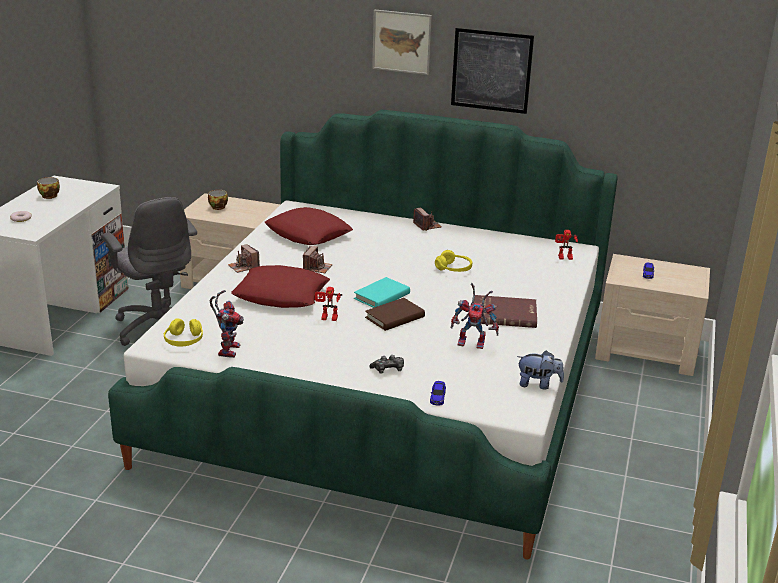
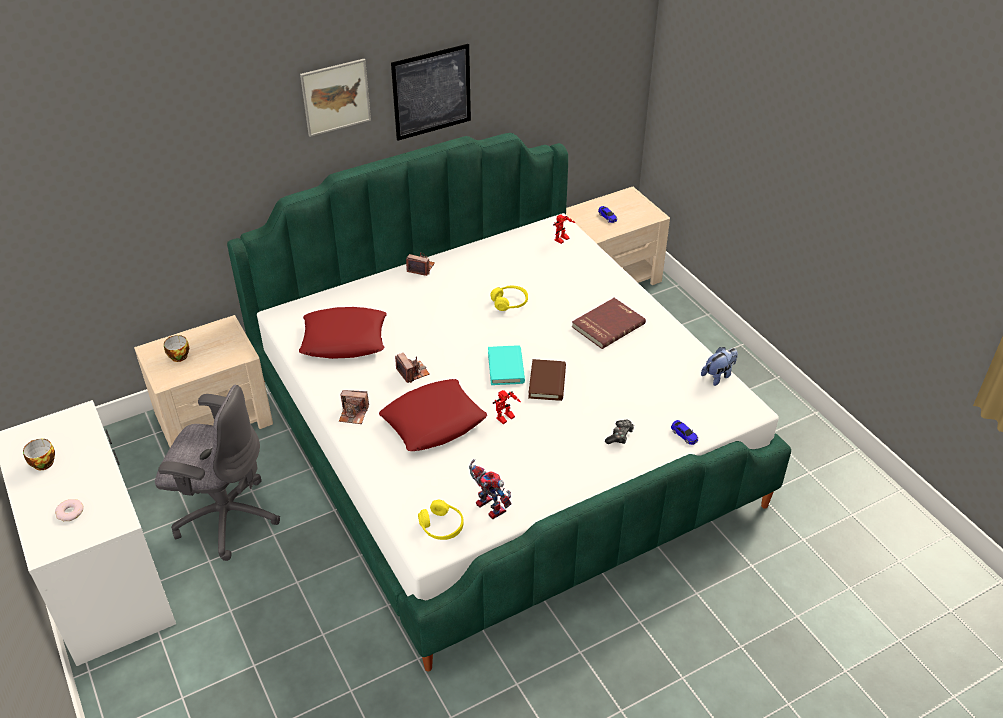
camera: 45 degrees left, 15 degrees up
(474, 342) = (630, 367): toy robot -> none

